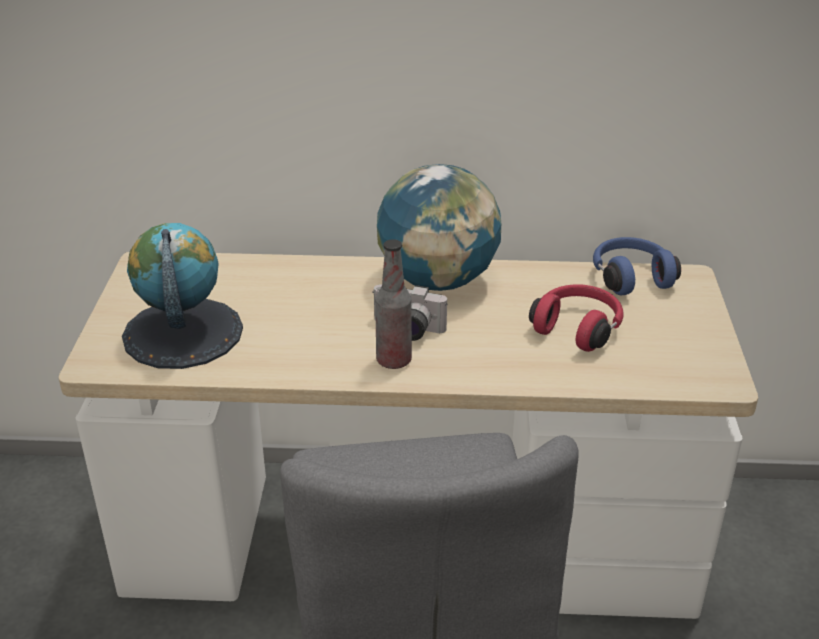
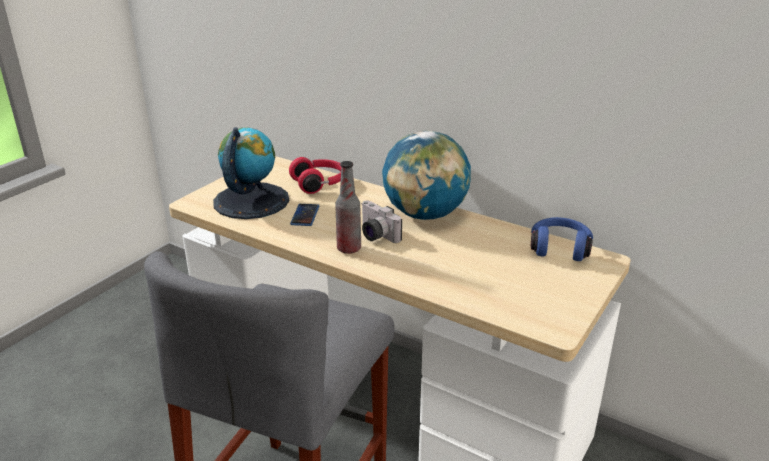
camera: 30 degrees right, 5 degrees down
(284, 331) = (305, 215): none -> phone
(578, 328) = (487, 266): red headphones -> red headphones (320, 184)

